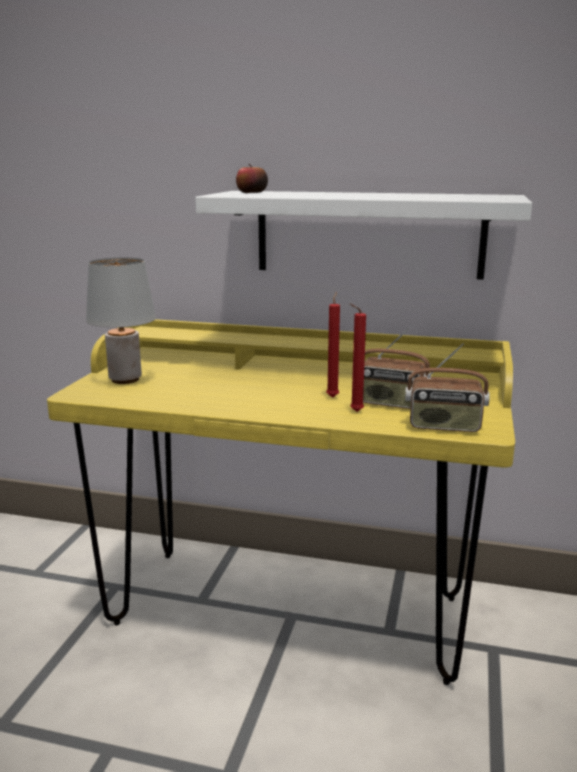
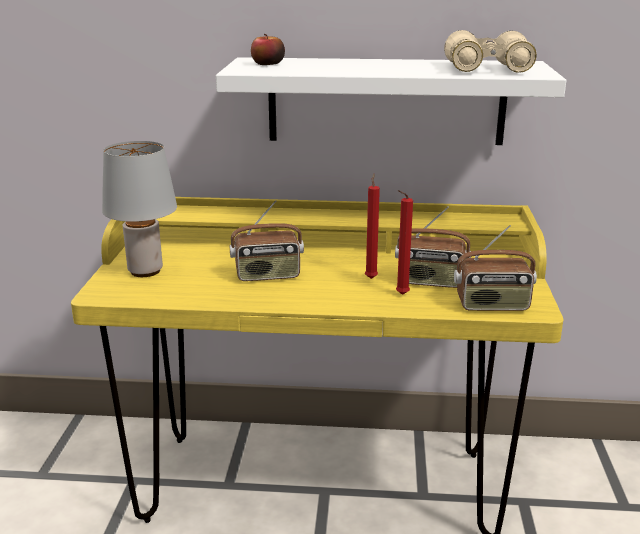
camera: 10 degrees left, 5 degrees up
(234, 389) = (267, 275): none -> radio
(459, 197) = (487, 69): none -> beige binoculars

